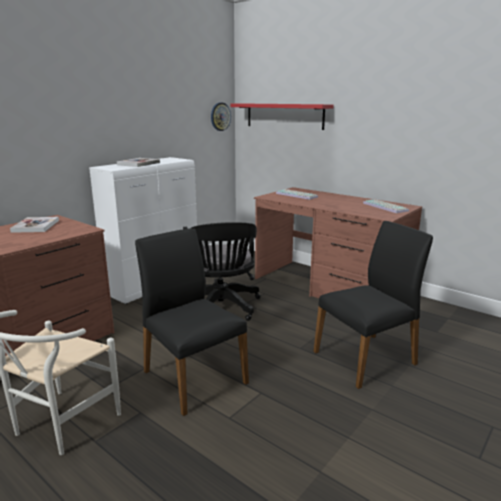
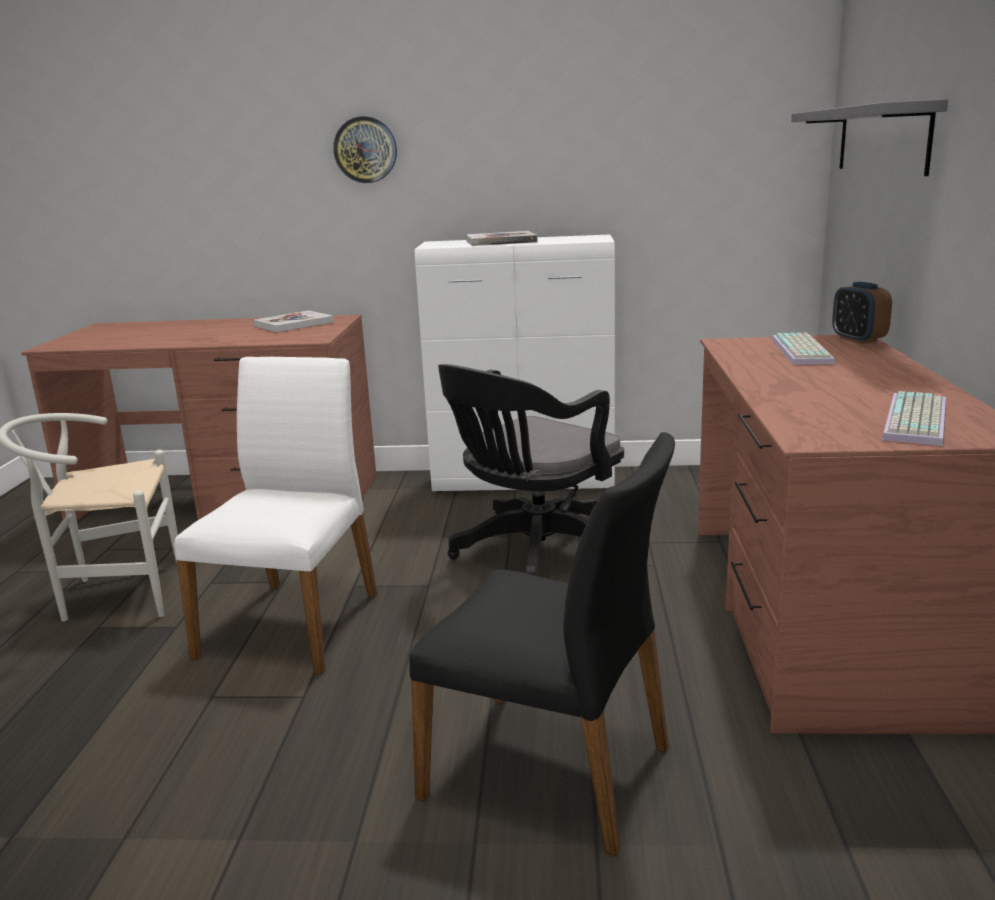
camera: 55 degrees right, 0 degrees up
(192, 377) = (293, 623): black chair -> white chair
(220, 116) = (775, 146): wall clock -> wall clock (365, 150)
(284, 116) = (882, 139): red shelf -> grey shelf
(297, 189) = (858, 339): none -> alarm clock

